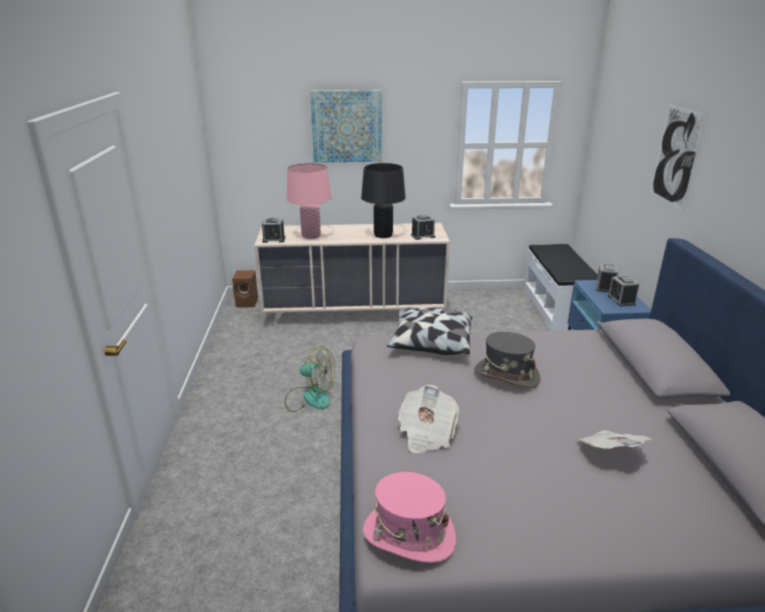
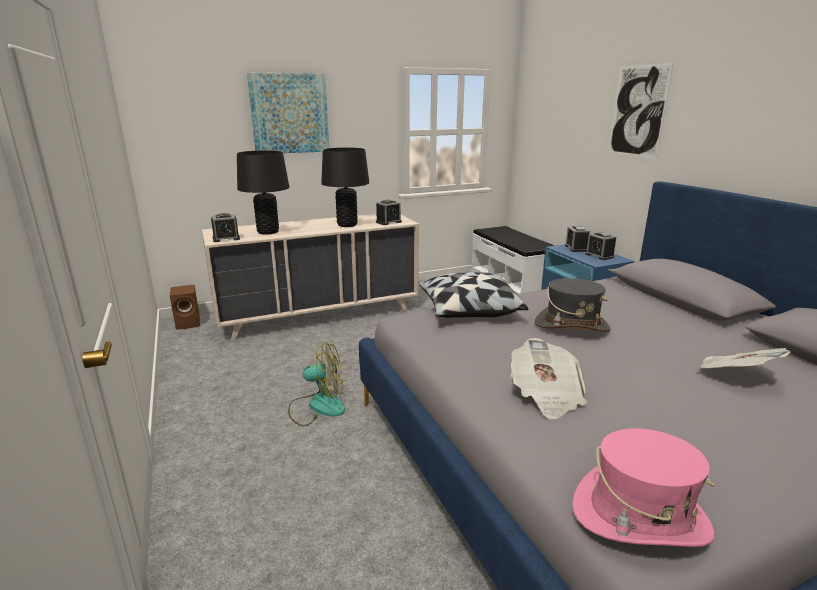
camera: 20 degrees left, 5 degrees down
(311, 236) = (268, 232): pink table lamp -> black table lamp

